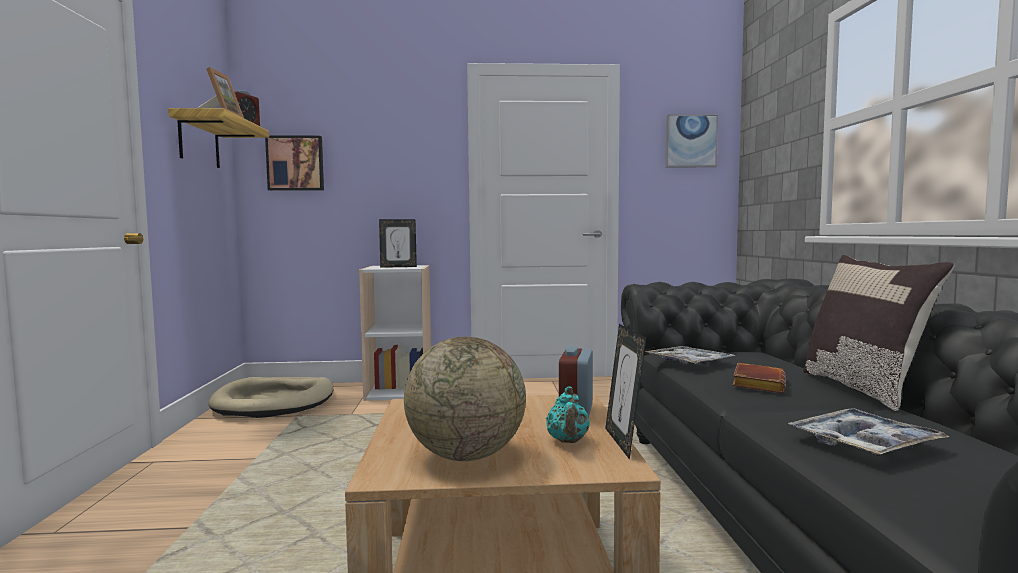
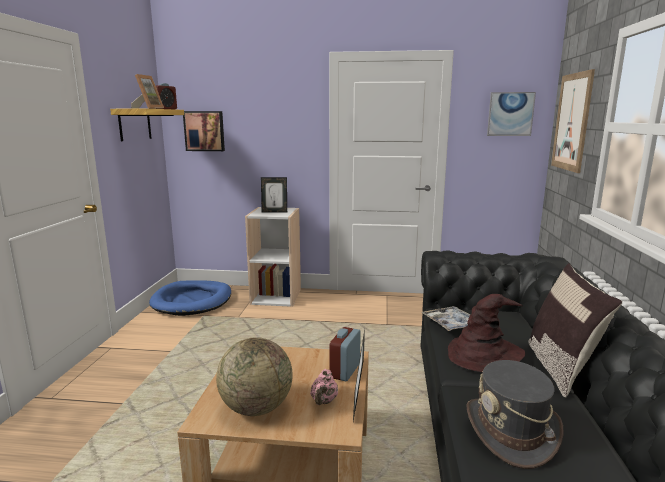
camera: 10 degrees right, 10 degrees up
(275, 402) = (192, 301): beige dog bed -> blue dog bed
(567, 441) = (324, 401): turquoise teapot -> pink teapot
(756, 384) = (484, 355): brown book -> brown hat
(770, 139) = (572, 122): none -> picture
(863, 444) = (511, 432): tray -> grey hat

